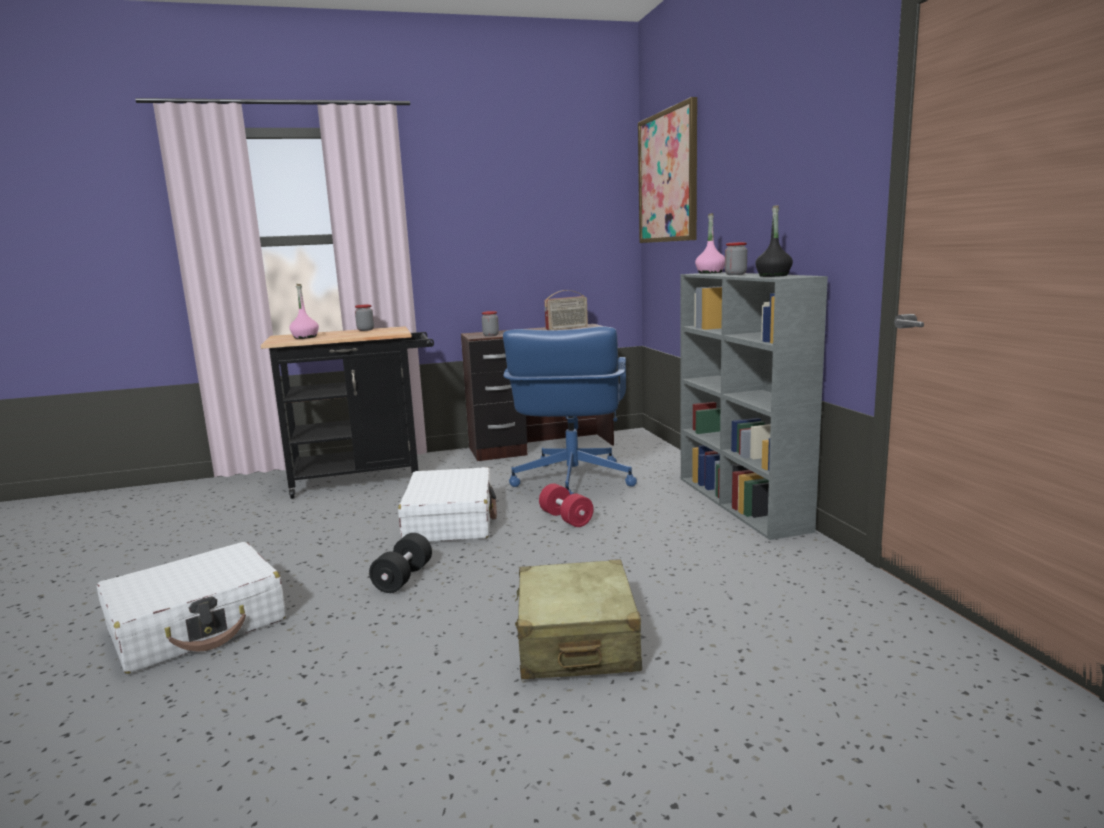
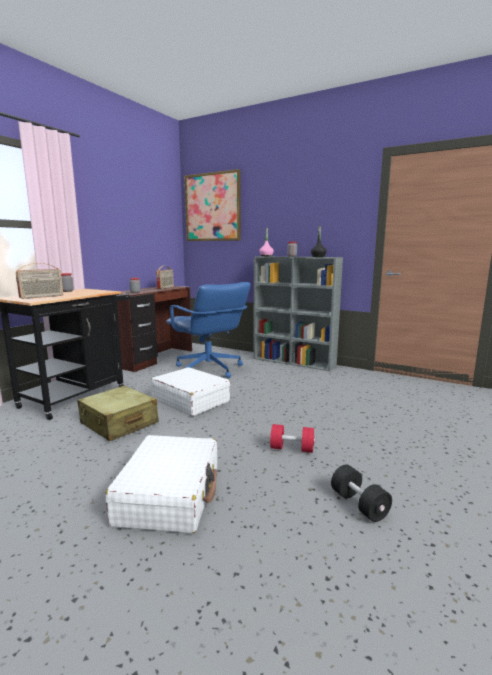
camera: 45 degrees left, 0 degrees up
(305, 337) = (42, 297): pink bottle -> radio
(403, 578) = (230, 429): black dumbbell -> black dumbbell (359, 504)
(566, 518) = (243, 384): red dumbbell -> red dumbbell (292, 449)
(576, 641) = (349, 422): beige suitcase -> beige suitcase (119, 423)

